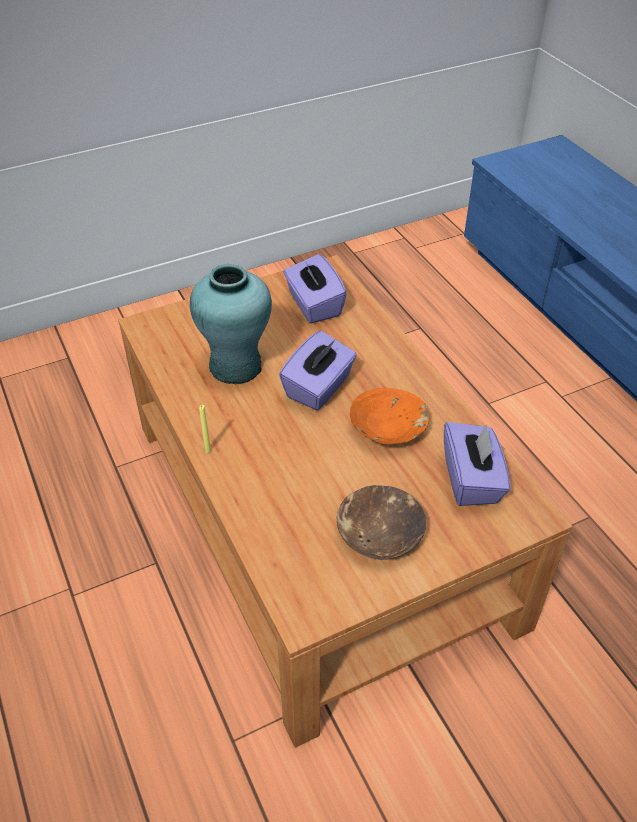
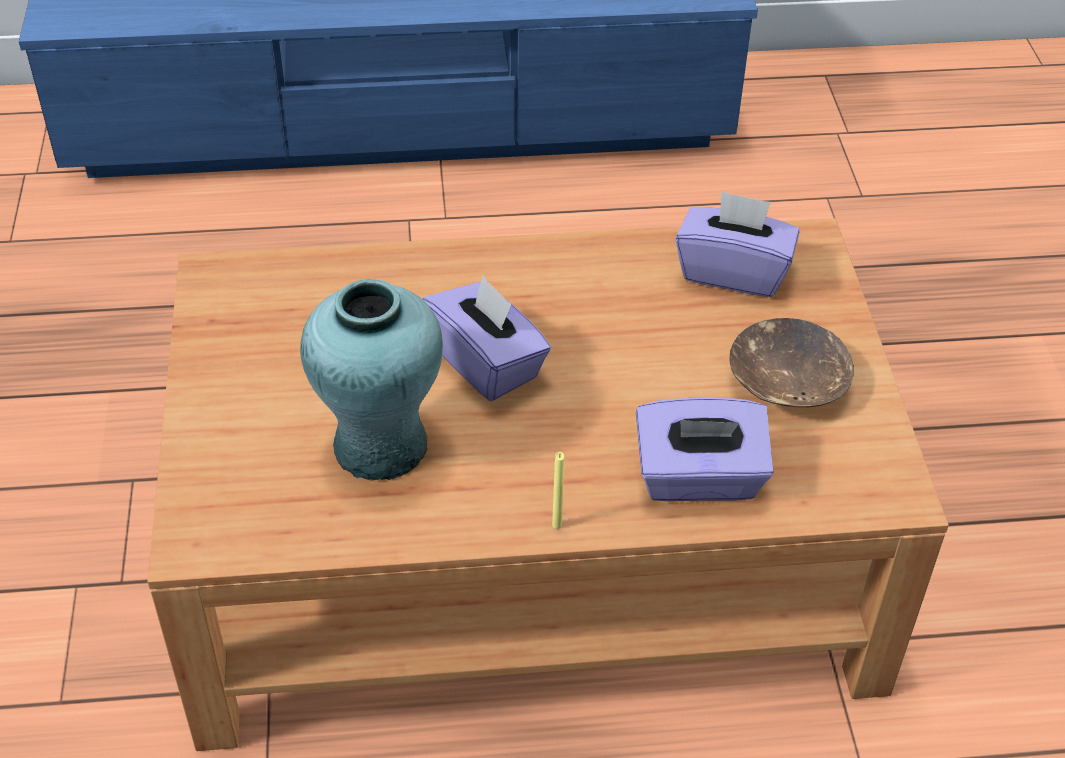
camera: 70 degrees left, 0 degrees up
(314, 305) = (292, 315): purple tissue box -> purple tissue box (699, 479)
(388, 428) = (605, 317): orange bowl -> none

